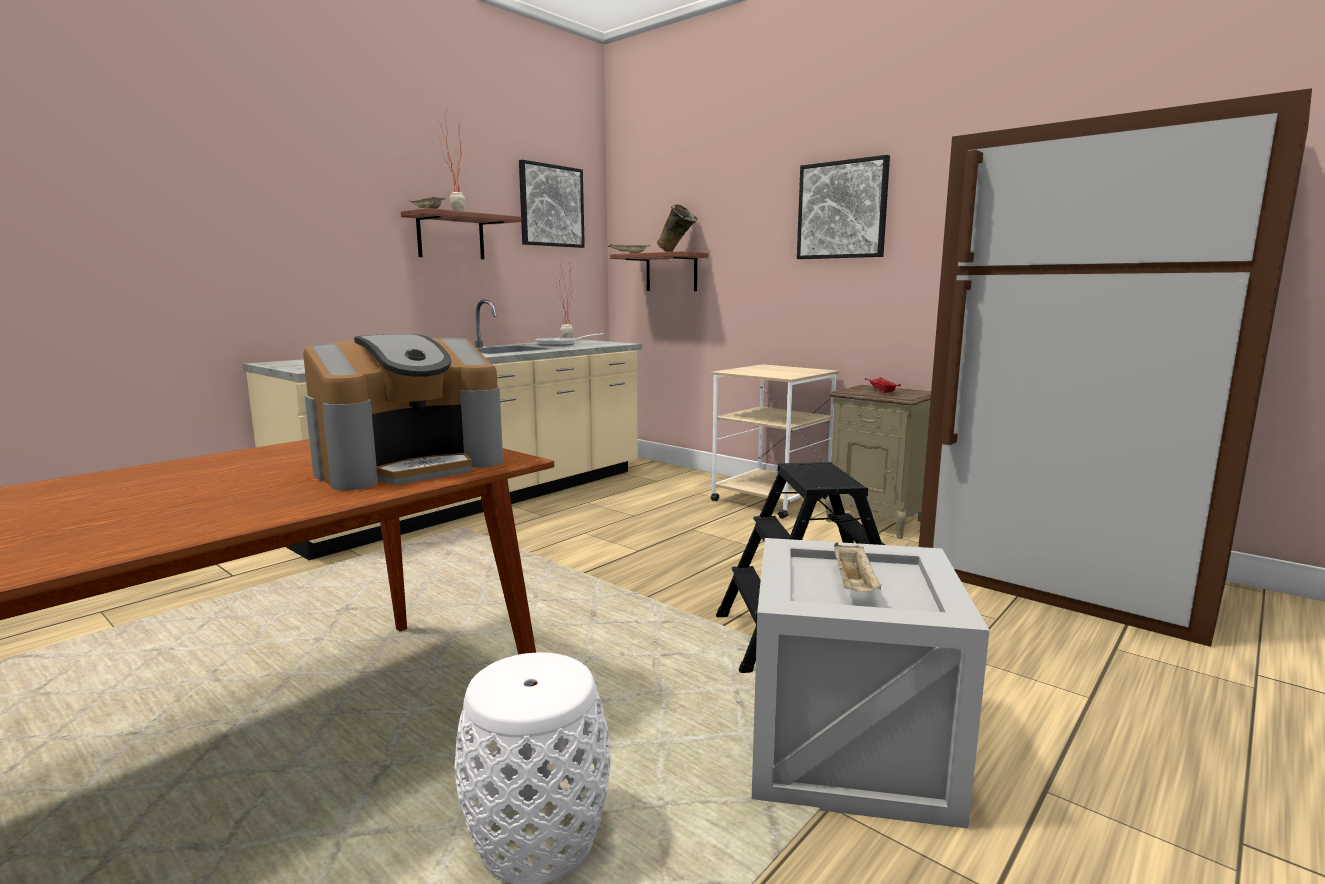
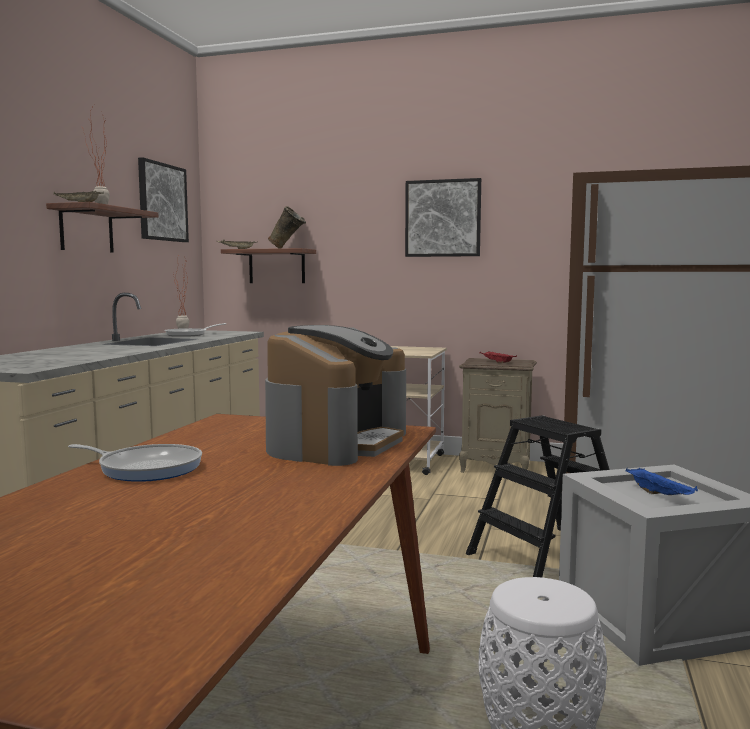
camera: 25 degrees left, 5 degrees down
(195, 470) = (146, 468): none -> frying pan
(854, 586) = (660, 495): beige tray -> blue tray

